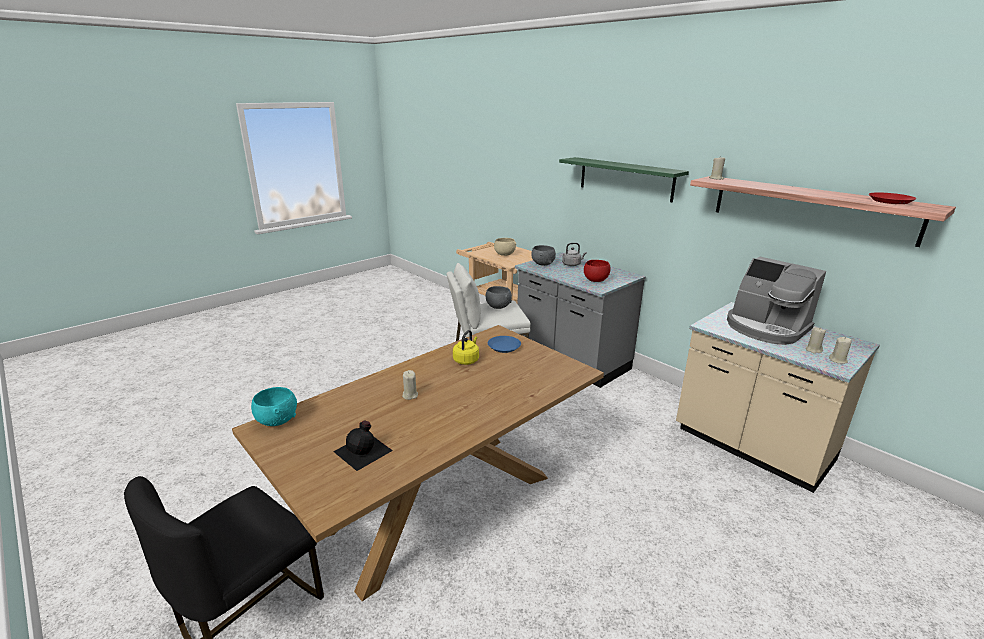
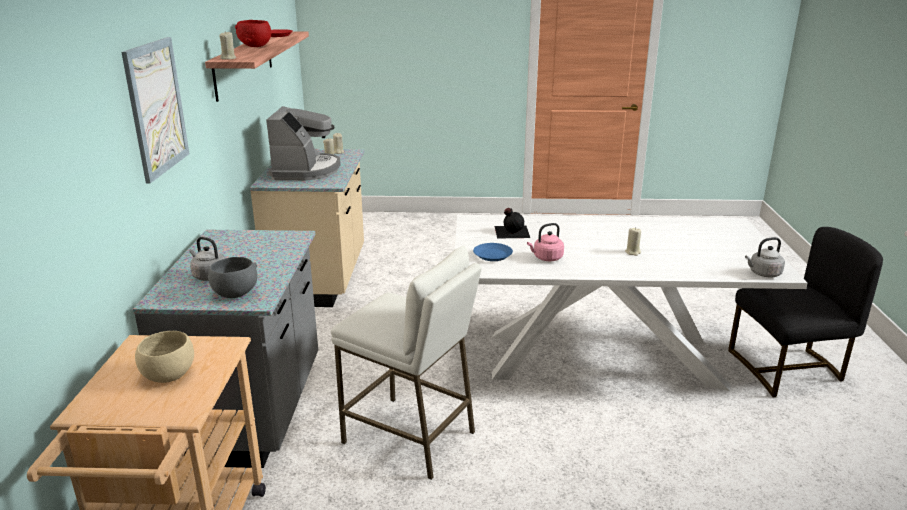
camera: 135 degrees left, 0 degrees up
(277, 420) = (763, 274): turquoise bowl -> grey kettle
(364, 451) = (697, 236): black bottle -> black bottle (511, 231)
(439, 503) = (602, 358): brown dining table -> white dining table
(466, 360) = (546, 258): yellow kettle -> pink kettle
(498, 306) = (382, 319): grey bowl -> none
(595, 280) = (267, 244): red bowl -> red bowl (256, 46)
(625, 179) = (156, 108): green shelf -> picture

